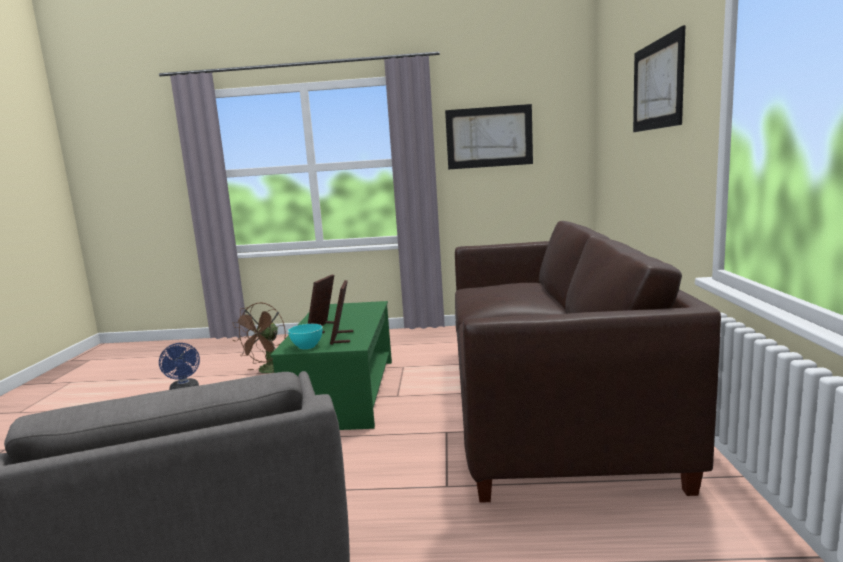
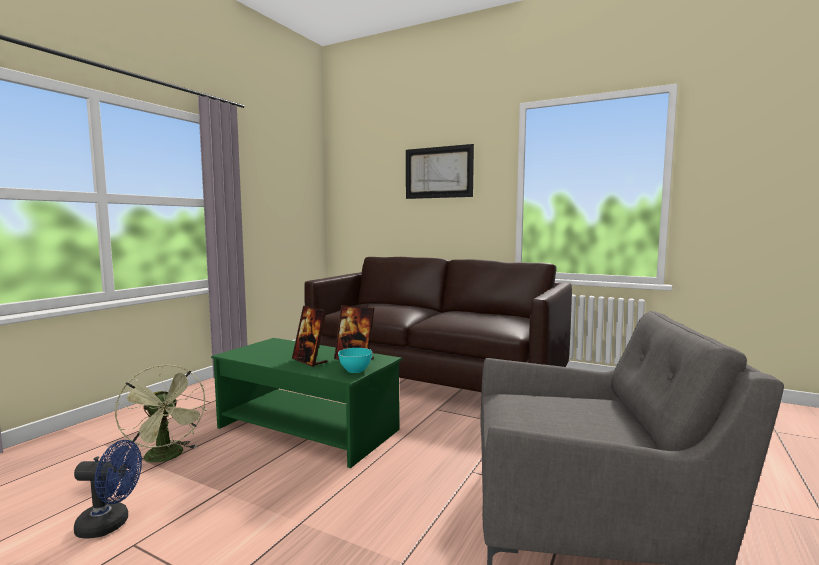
camera: 65 degrees left, 5 degrees down
(268, 371) = (167, 457): brown fan -> green fan
(489, 137) = (269, 189): picture -> none

